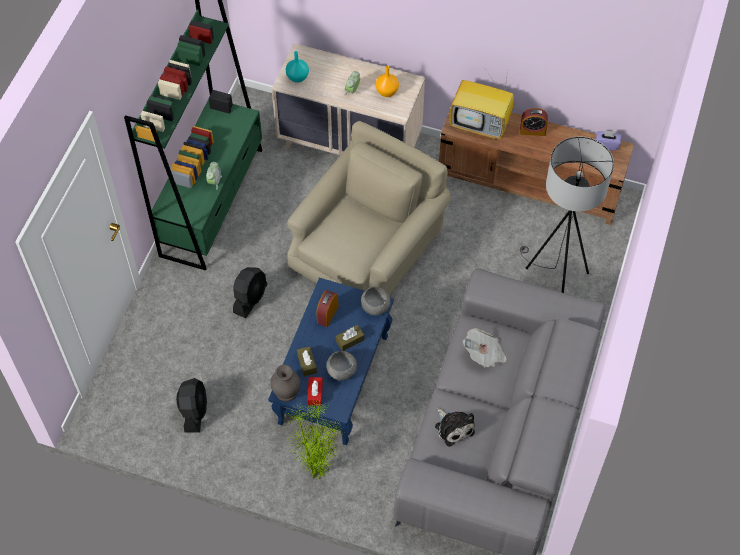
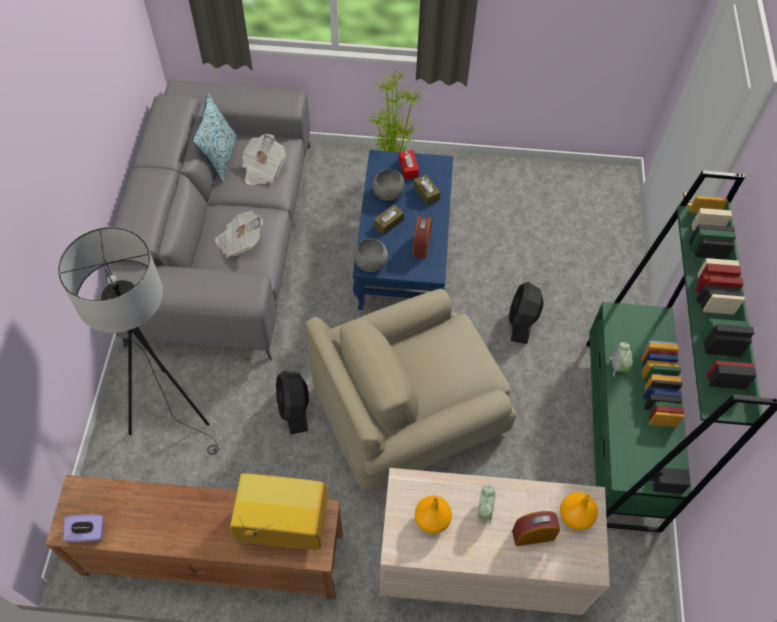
camera: 165 degrees right, 0 degrees up
(194, 411) = (529, 202): black fan -> black fan (294, 408)
(285, 391) = (438, 165): grey vase -> none
(297, 77) = (575, 517): turquoise vase -> orange vase
(366, 248) = (410, 409): beige armchair -> beige armchair turned 45 degrees clockwise
(453, 427) = (263, 169): plush toy -> newspaper
(492, 452) = (221, 158): none -> pillow
(532, 131) = (202, 533): alarm clock -> alarm clock (533, 534)

